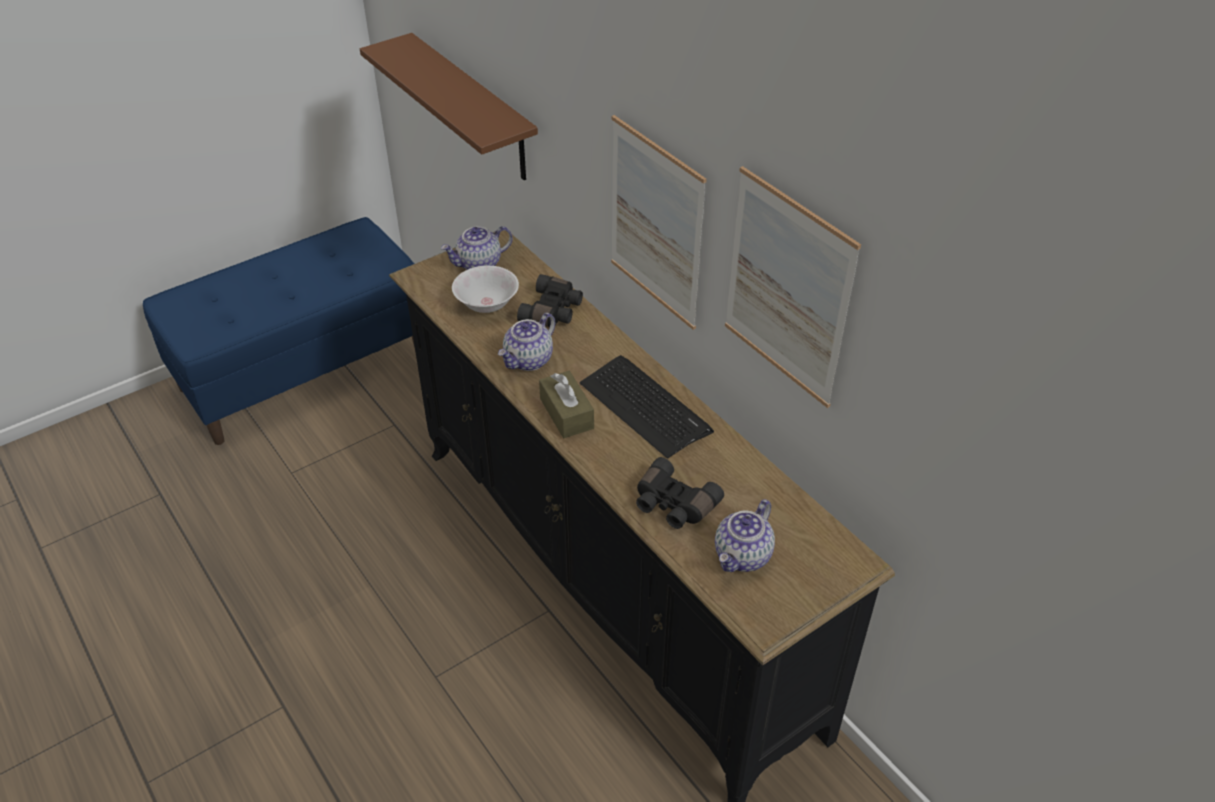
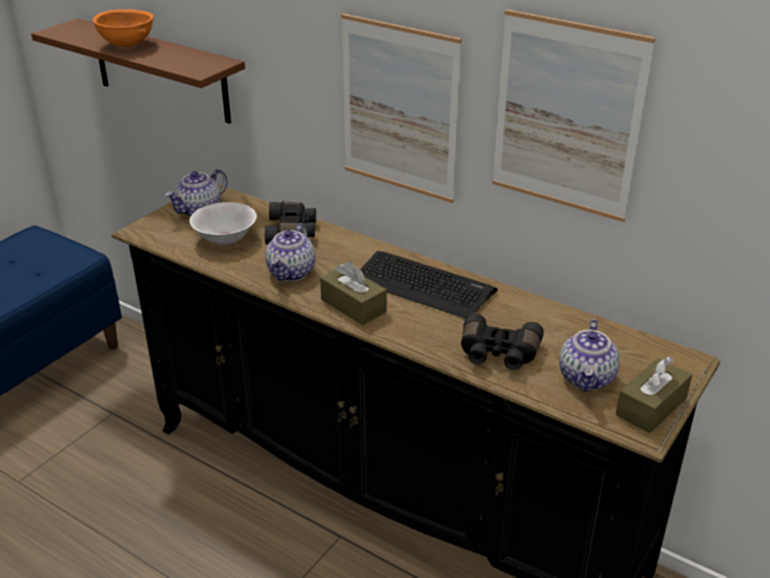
camera: 20 degrees left, 10 degrees down
(439, 82) = (128, 45): none -> orange bowl
(786, 605) = (651, 406): none -> brown tissue box

